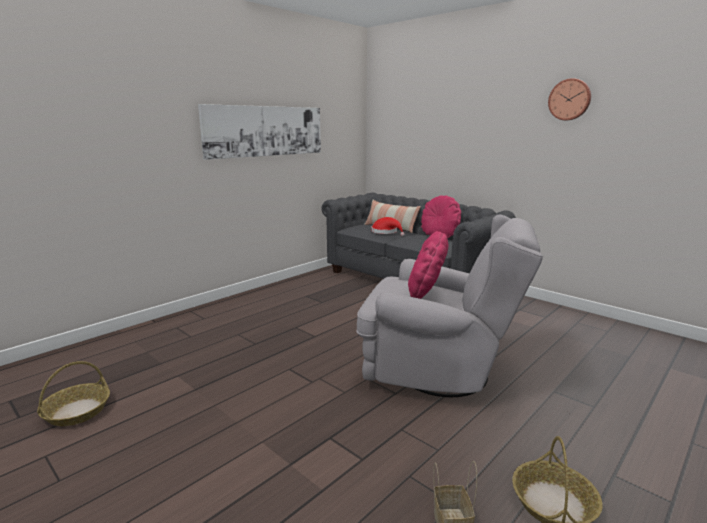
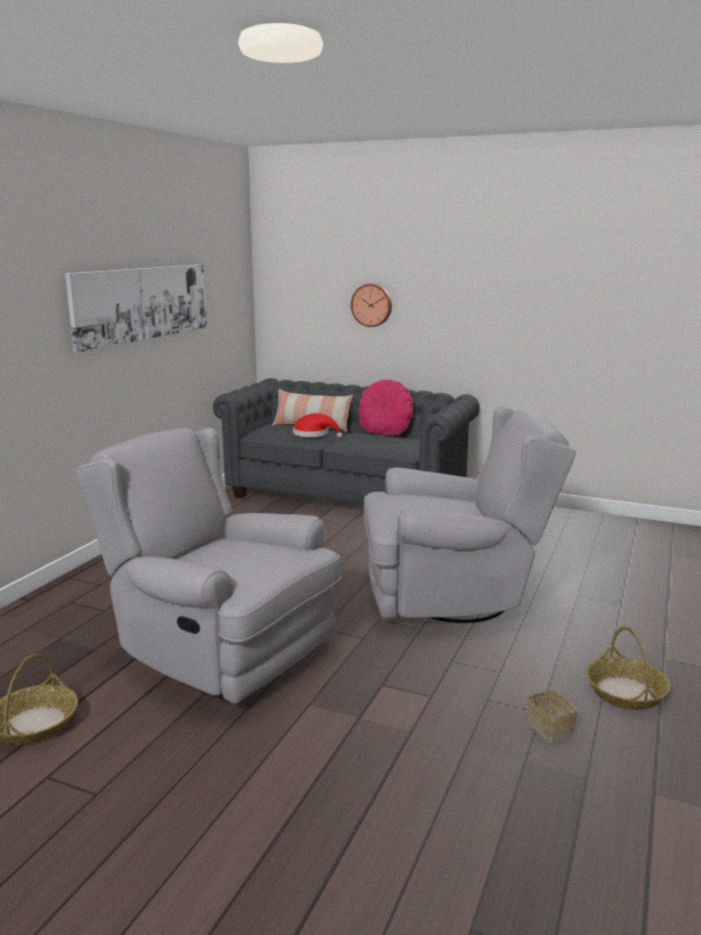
camera: 20 degrees left, 0 degrees up
(235, 383) = (220, 653): none -> grey armchair
(426, 294) = (438, 508): pink pillow -> none
(569, 99) = (534, 260): wall clock -> wall clock (372, 305)

